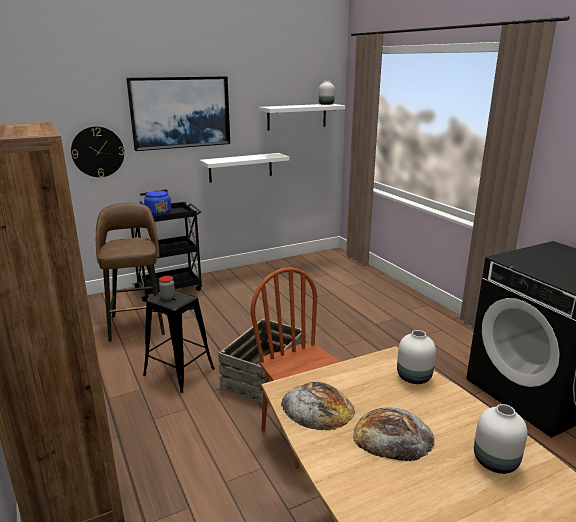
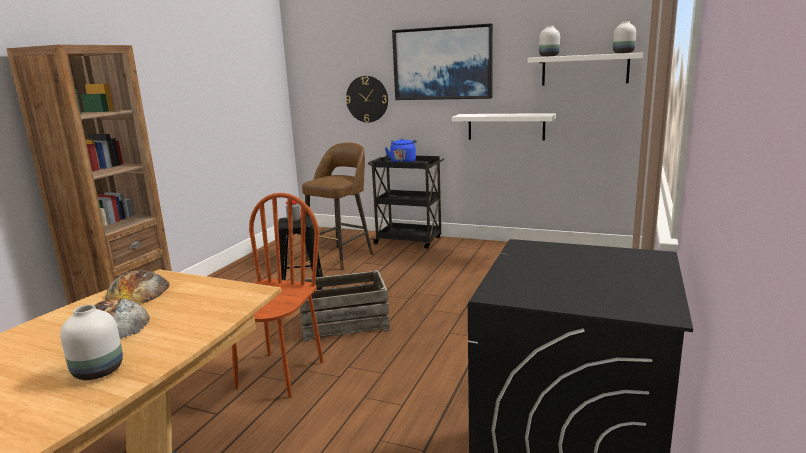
camera: 50 degrees right, 5 degrees down
(414, 377) = (226, 307): white vase -> white vase (549, 56)

